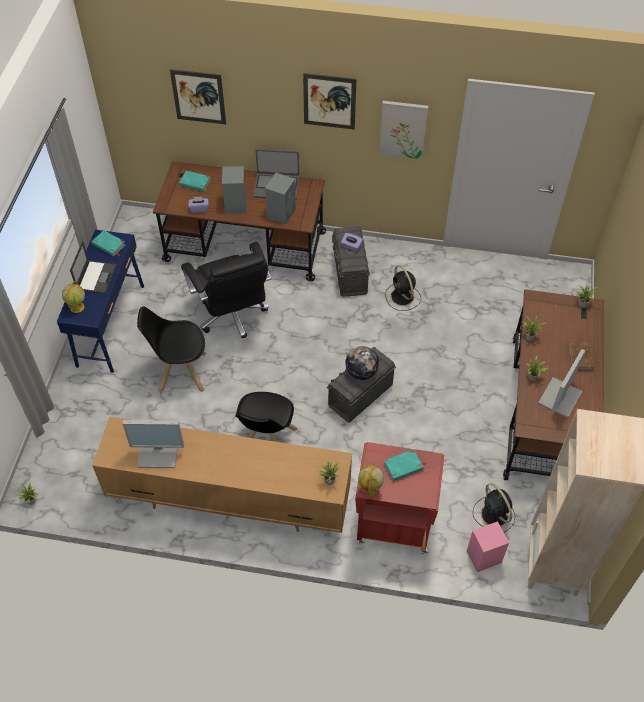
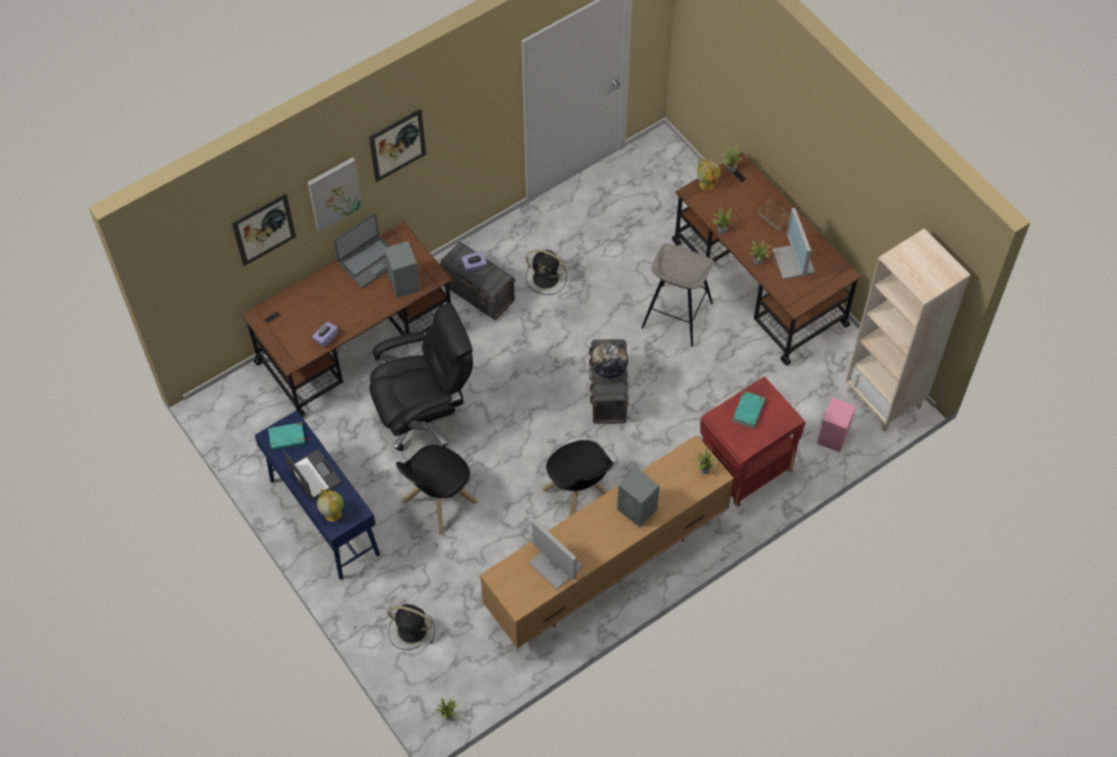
camera: 45 degrees left, 5 degrees up
(159, 452) = (554, 564): monitor -> monitor turned 90 degrees counterclockwise
(195, 183) = (291, 317): turquoise book -> none
(233, 317) = (425, 417): black office chair -> black office chair turned 45 degrees counterclockwise
(236, 205) = (355, 308): grey speaker -> grey speaker (637, 510)
(370, 489) = (744, 448): globe -> globe (707, 185)
(403, 129) = (471, 122): picture -> picture (334, 193)
(462, 385) = (676, 315): none -> grey stool
(493, 513) = (806, 398): black fan -> black fan (410, 629)

